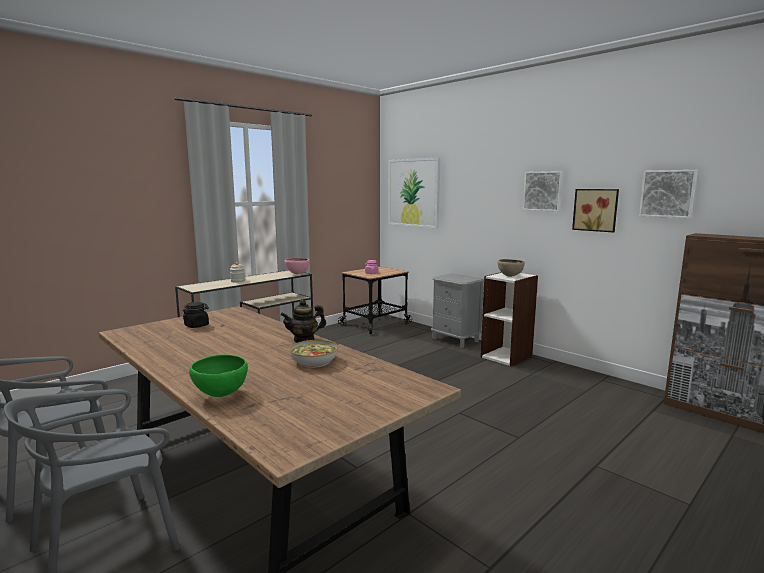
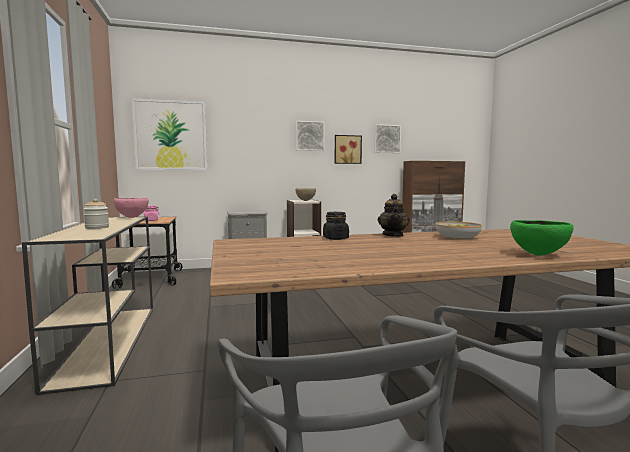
camera: 60 degrees left, 5 degrees down
(197, 325) = (279, 251): black jar -> black jar (335, 238)

